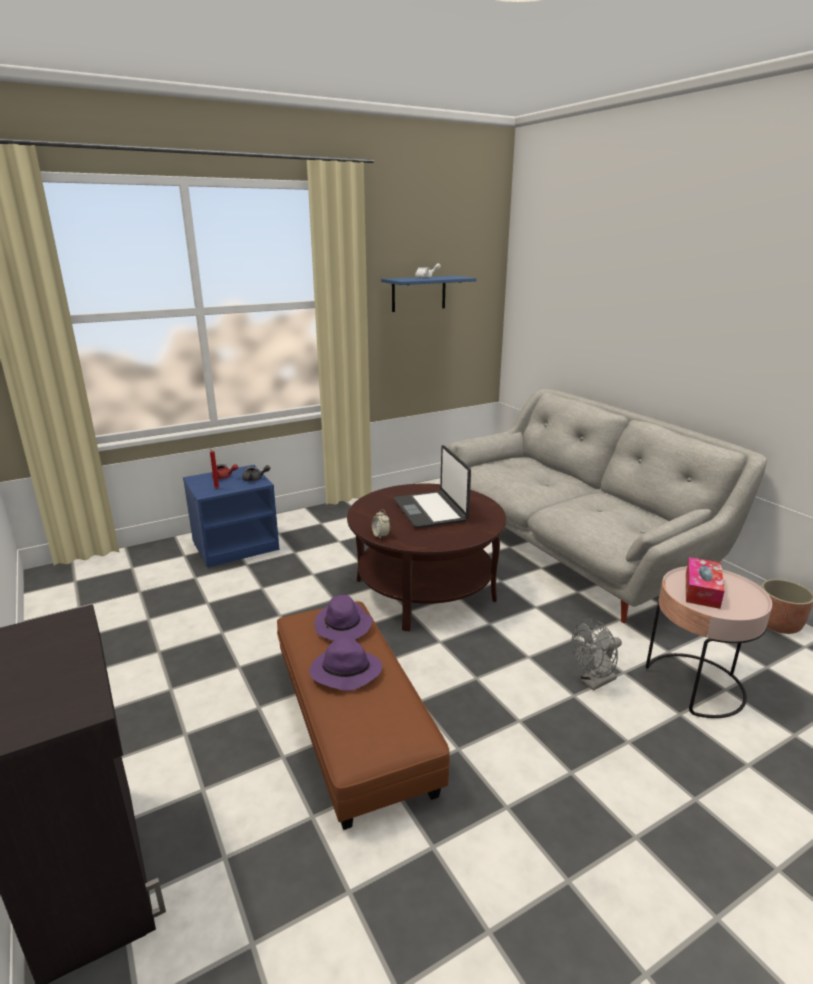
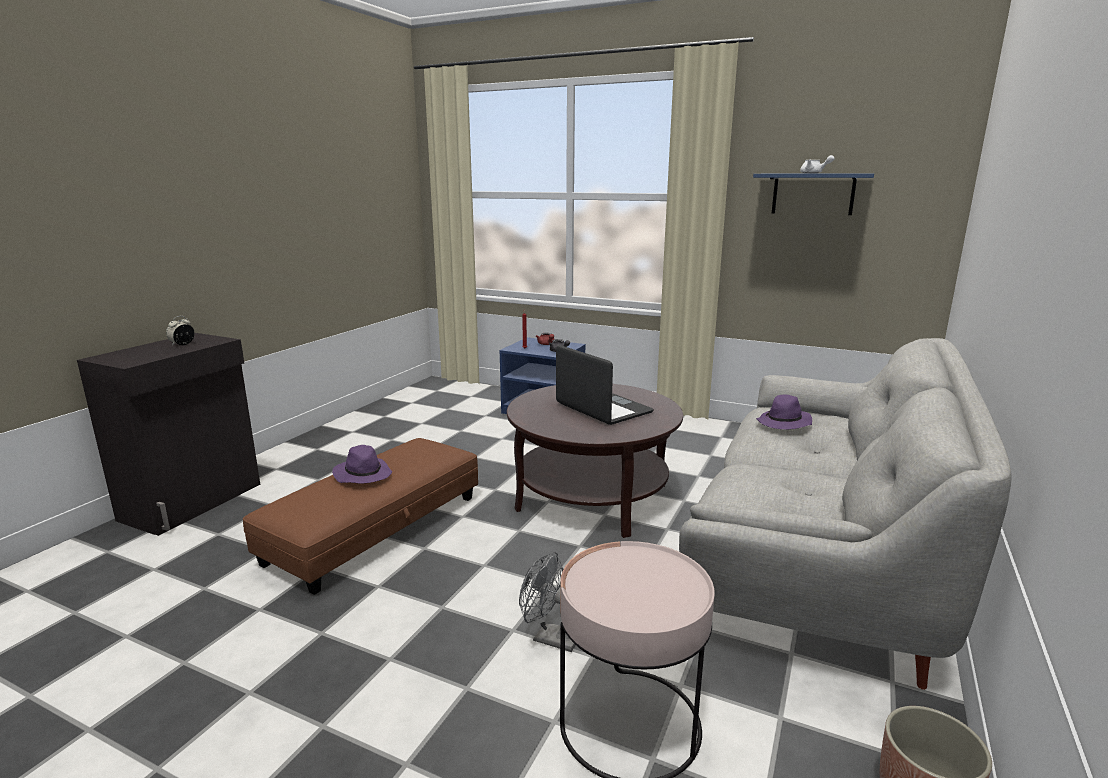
camera: 55 degrees right, 5 degrees down
(343, 626) = (423, 456): purple hat -> purple hat (784, 423)
(381, 535) = (522, 406): alarm clock -> alarm clock (182, 344)
(431, 510) = (602, 409): laptop -> laptop turned 105 degrees clockwise
(702, 590) = (629, 573): tissue box -> none

